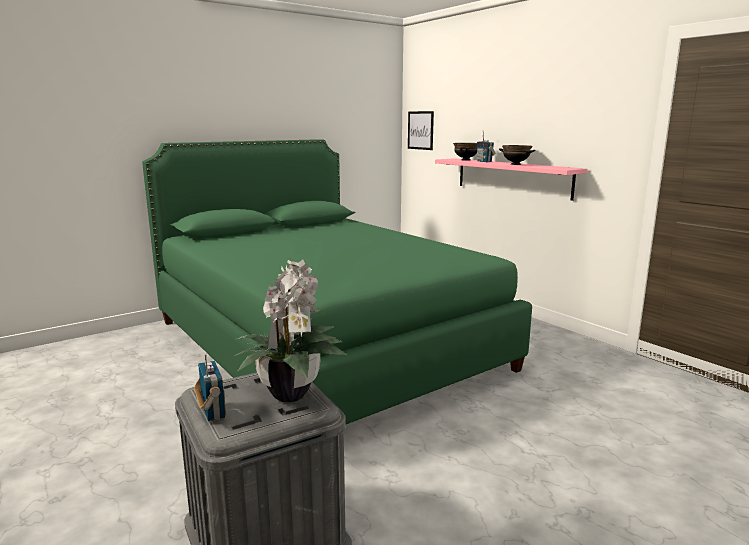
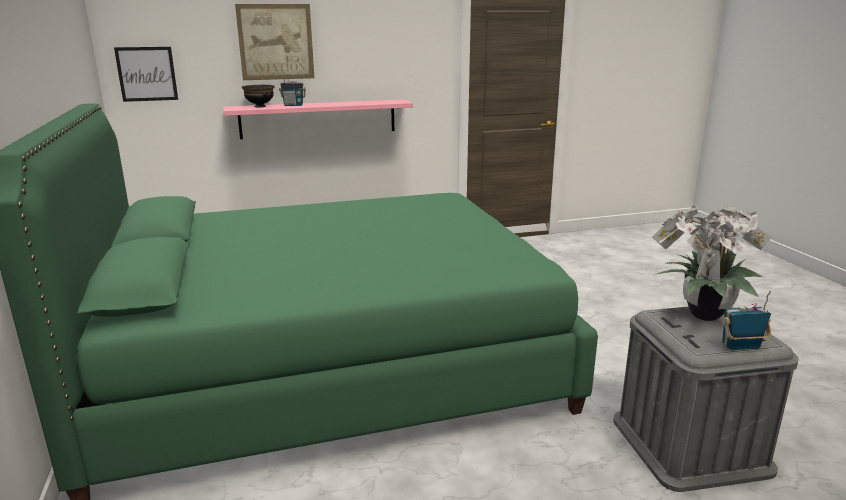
camera: 70 degrees left, 5 degrees up
(491, 107) = (276, 42): none -> picture
(515, 164) = (339, 104): black bowl -> none

